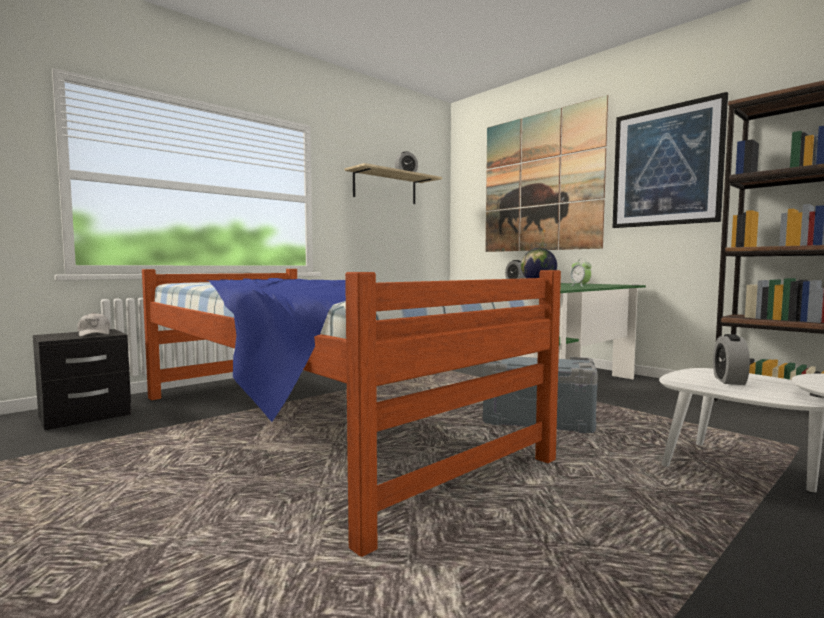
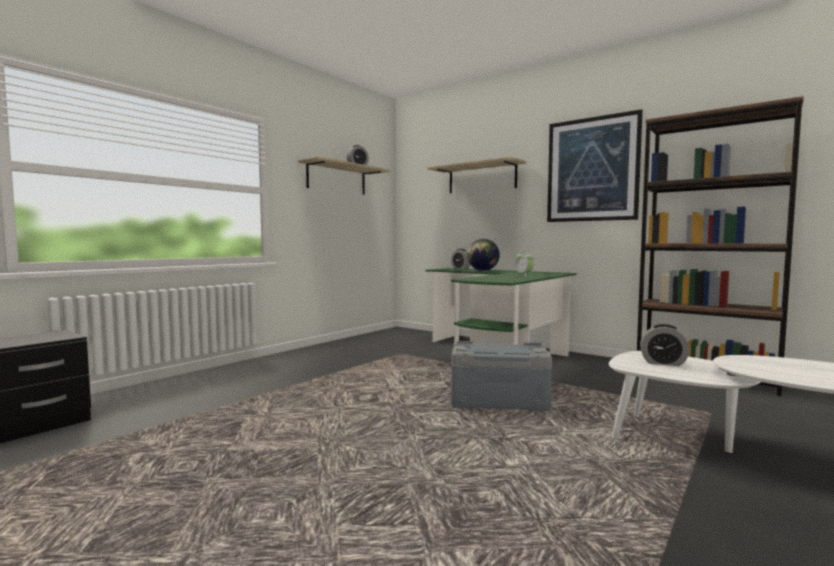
camera: 10 degrees left, 0 degrees up
(94, 333) = (47, 337): white cap -> none
(310, 424) = (288, 418): bed -> none
(540, 182) = (482, 178): picture -> shelf
(729, 380) = (663, 363): alarm clock -> alarm clock turned 75 degrees counterclockwise

